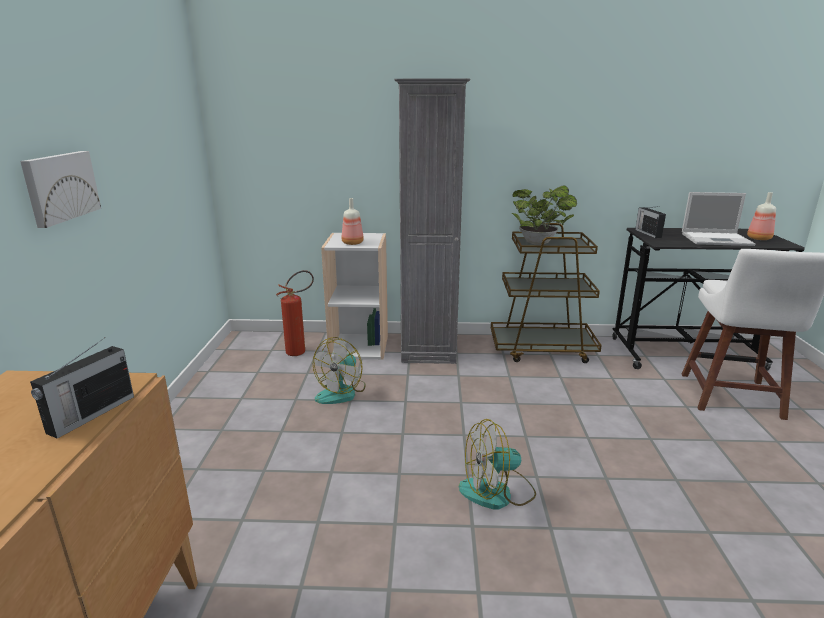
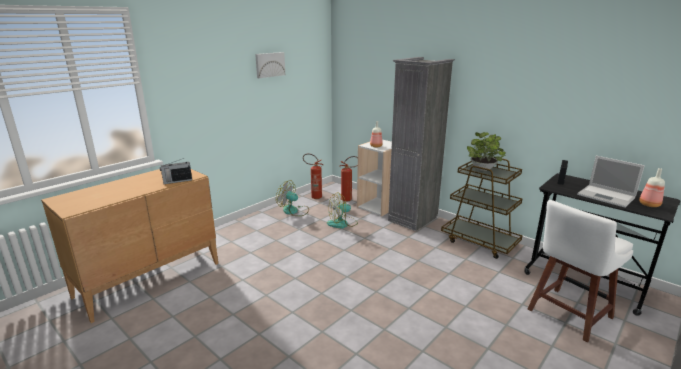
camera: 40 degrees right, 0 degrees up
(60, 187) = (229, 102): picture -> picture (269, 64)
(233, 366) = (313, 197): none -> fire extinguisher
(497, 492) = (349, 288): fan -> fan (294, 211)

